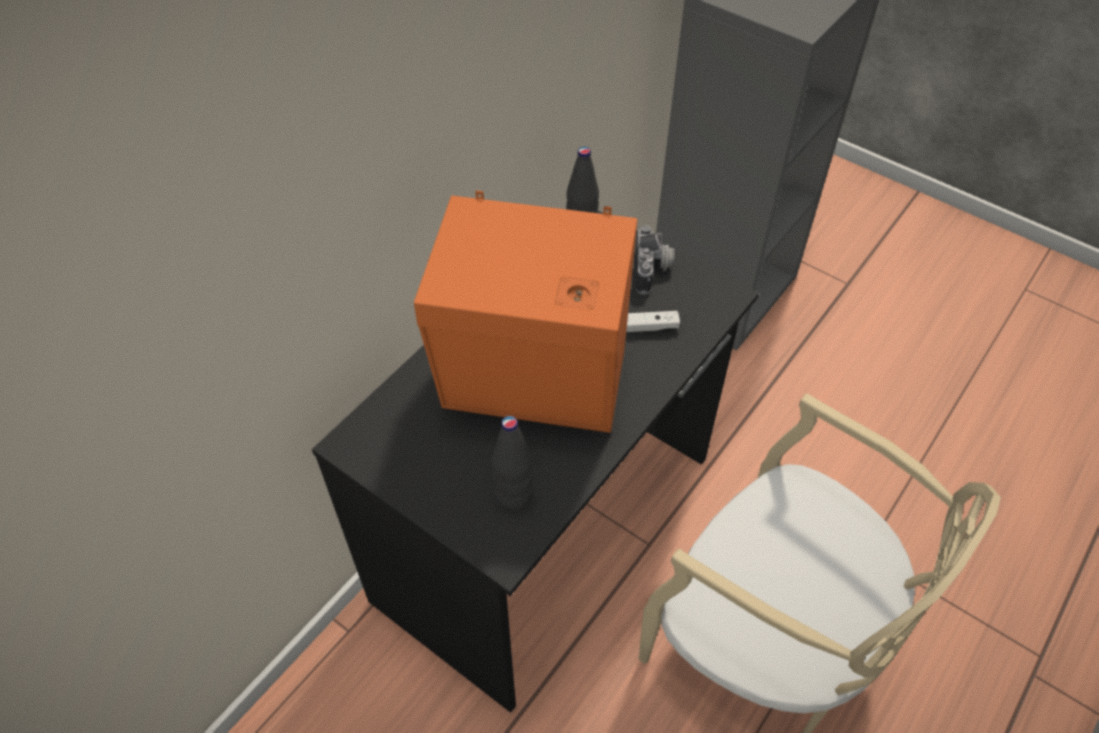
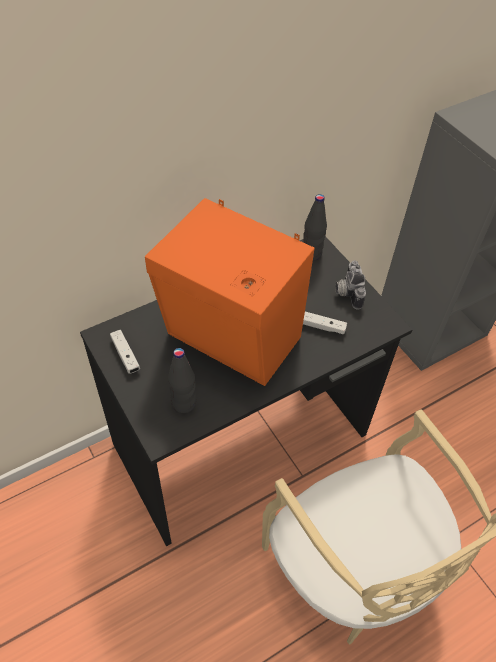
camera: 20 degrees right, 0 degrees up
(397, 459) = (125, 355): none -> white game controller
(653, 270) = (347, 292): camera -> camera turned 150 degrees clockwise

